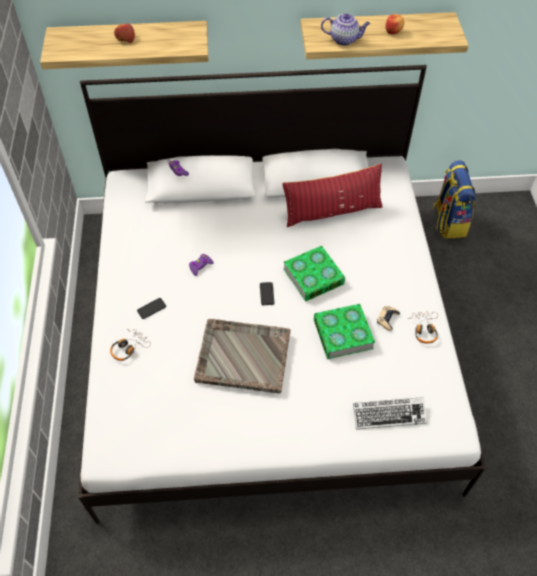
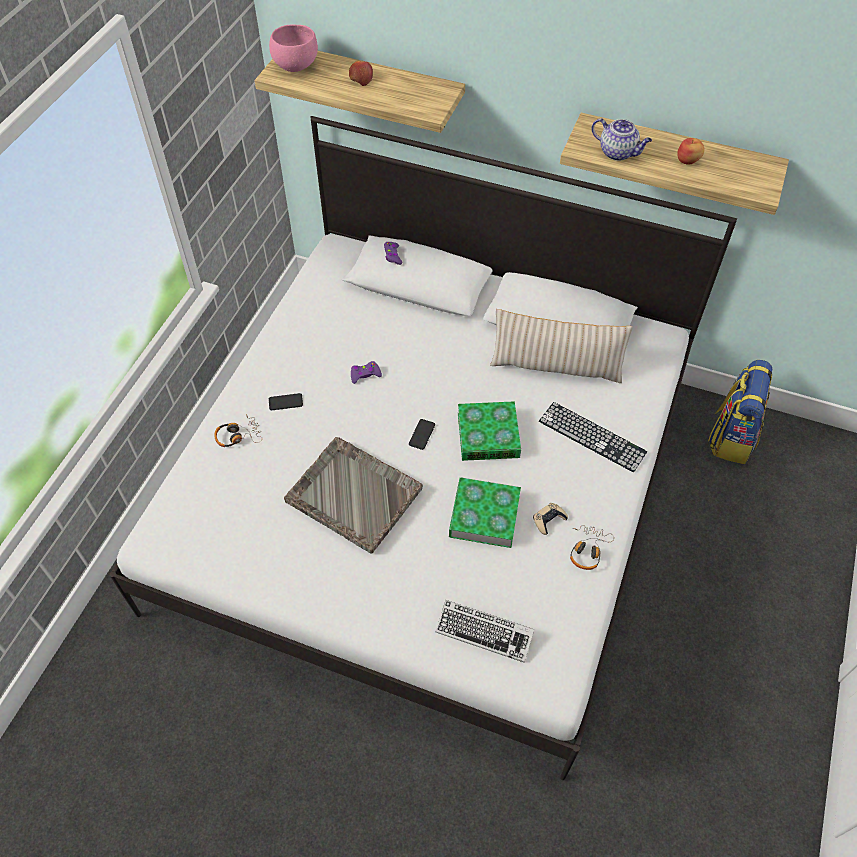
camera: 25 degrees right, 0 degrees up
(67, 42) = (295, 66): none -> pink bowl
(332, 211) = (556, 366): red pillow -> beige pillow
(383, 251) = (592, 436): none -> keyboard

